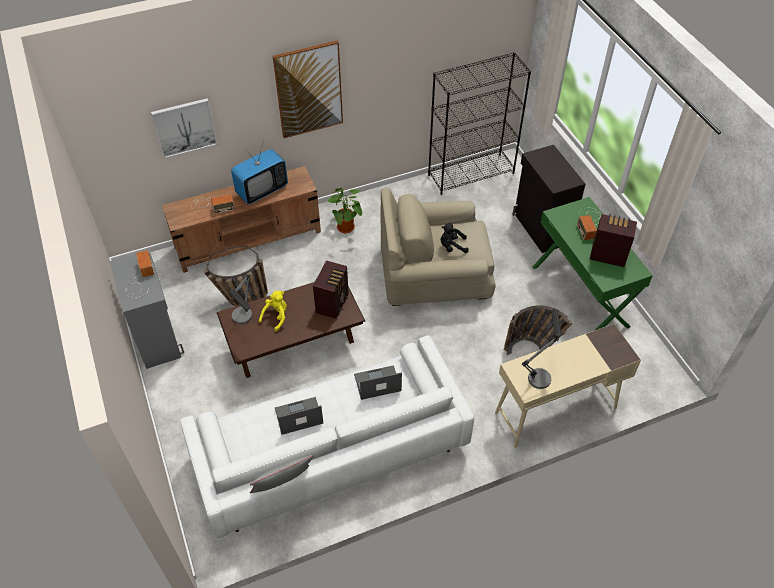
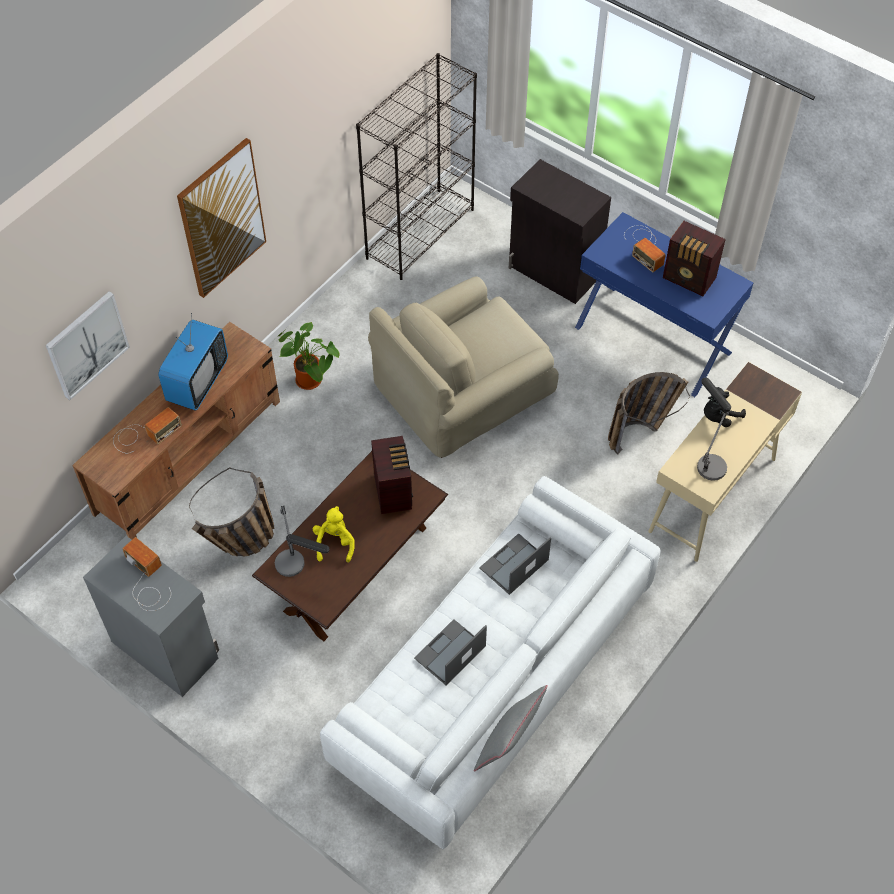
camera: 30 degrees left, 5 degrees up
(452, 246) = (488, 348): black plush toy -> black plush toy (719, 416)
(580, 296) = (653, 339): green desk -> blue desk
(607, 255) = (689, 279): radio -> radio turned 135 degrees counterclockwise

